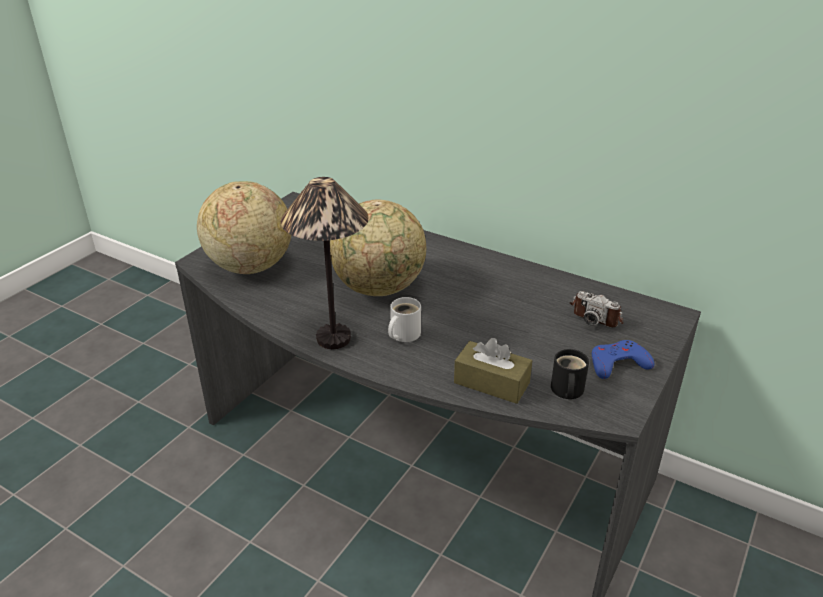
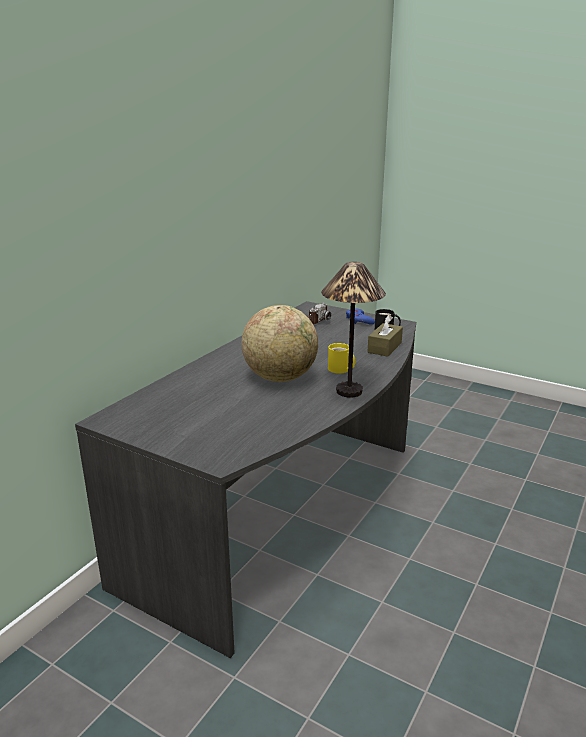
camera: 90 degrees left, 10 degrees down
(250, 266) = (238, 433): globe -> none
(402, 334) = (340, 370): white mug -> yellow mug

